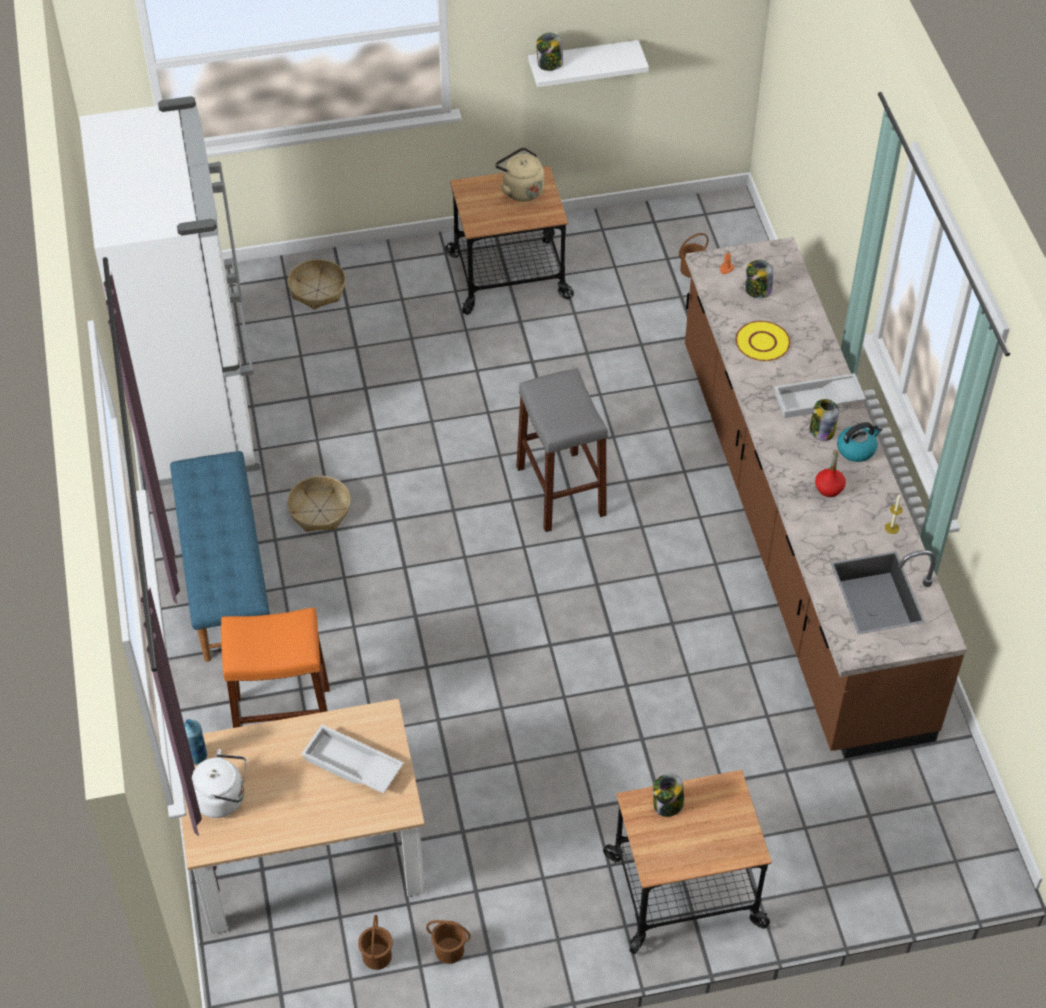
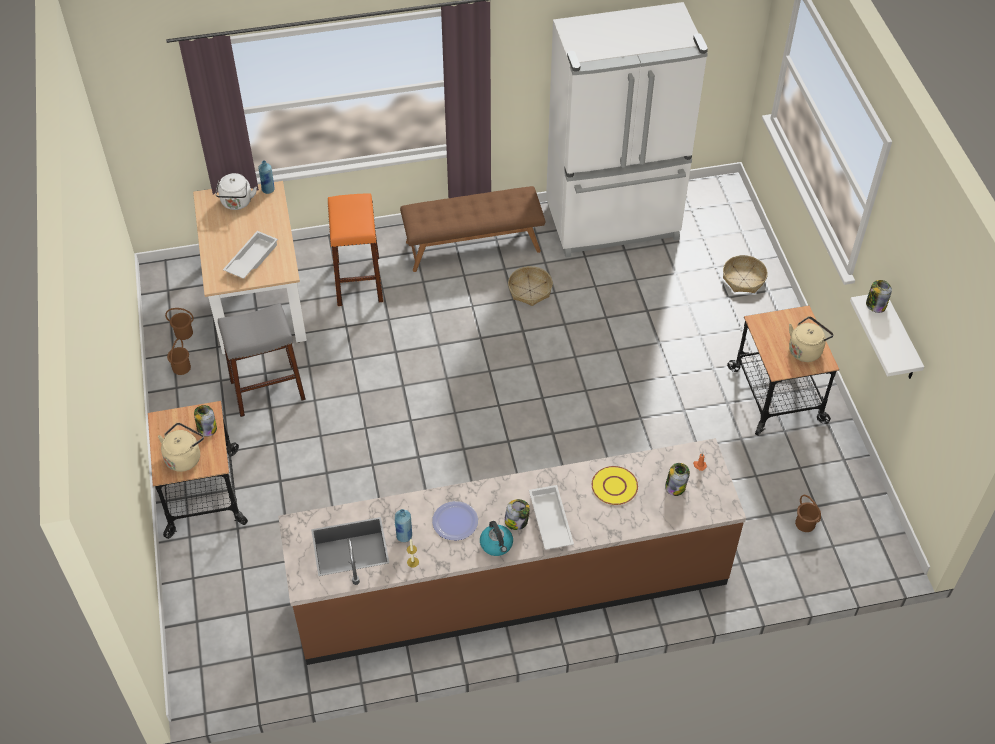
camera: 90 degrees right, 0 degrees up
(225, 577) = (473, 246): blue bench -> brown bench
(561, 491) = (551, 428): grey stool -> grey stool (267, 390)
(720, 827) = (184, 457): none -> beige kettle
(829, 488) = (455, 521): red bottle -> plate
(856, 537) = (404, 536): none -> blue bottle

